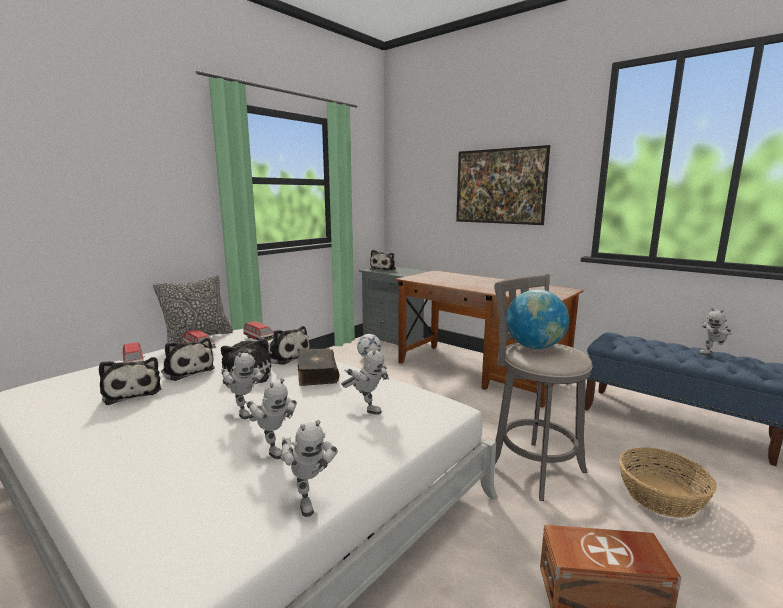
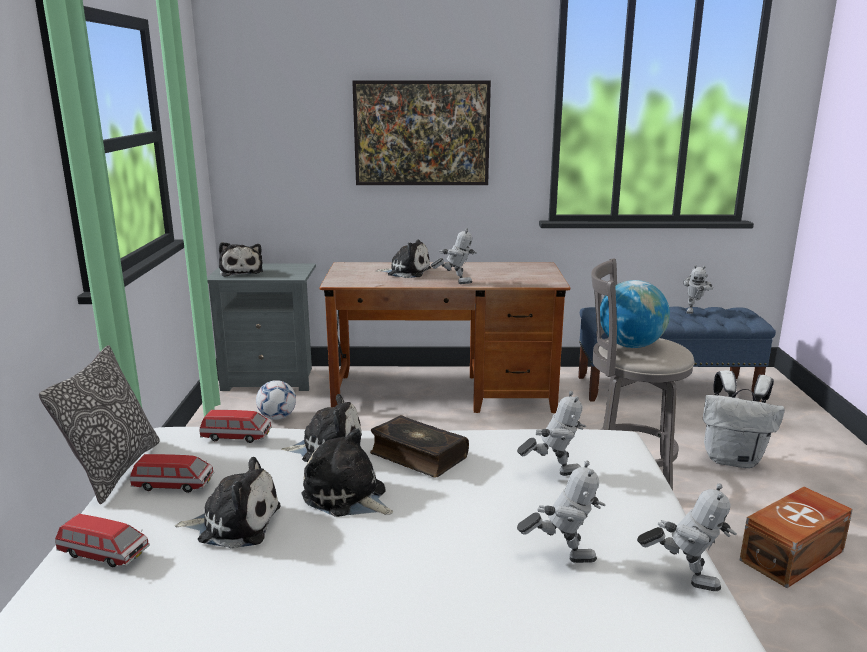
camera: 40 degrees left, 5 degrees up
(132, 392) = (222, 590): plush toy -> plush toy (406, 272)
(243, 411) = (446, 535): toy robot -> toy robot (455, 282)
(661, 496) = (733, 459): basket -> white backpack

